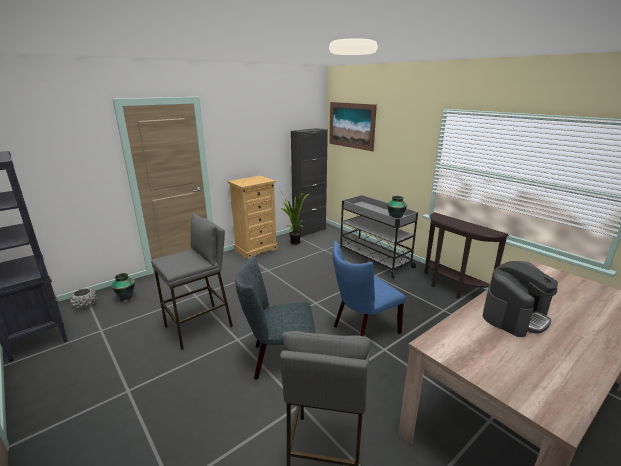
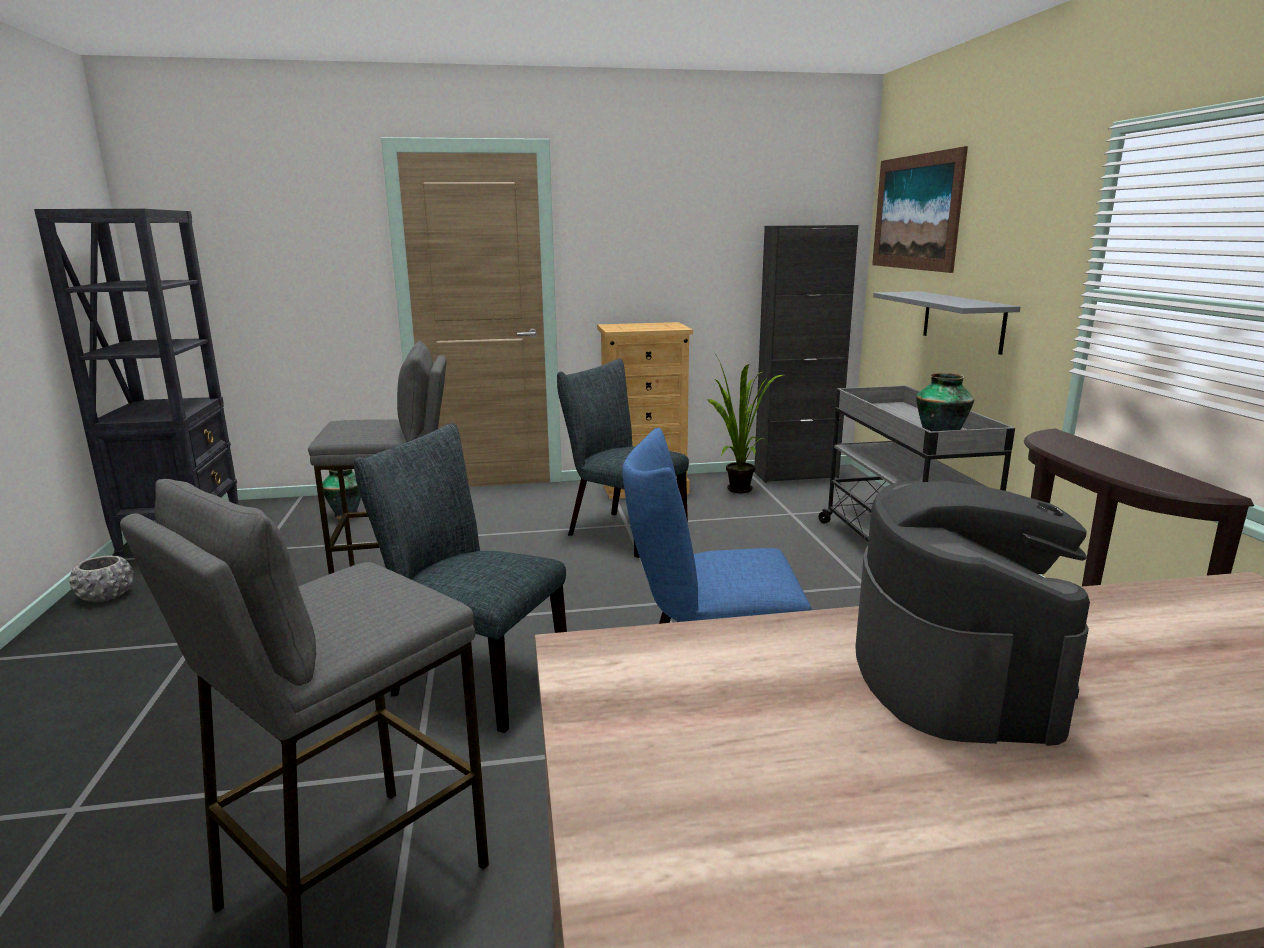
camera: 30 degrees right, 5 degrees down
(85, 305) = (283, 511): grey planter -> grey planter (106, 595)
(268, 274) = (620, 531): none -> grey chair
(379, 169) = (962, 321): none -> grey shelf
(515, 315) = (954, 670): coffee machine -> coffee machine turned 75 degrees counterclockwise

